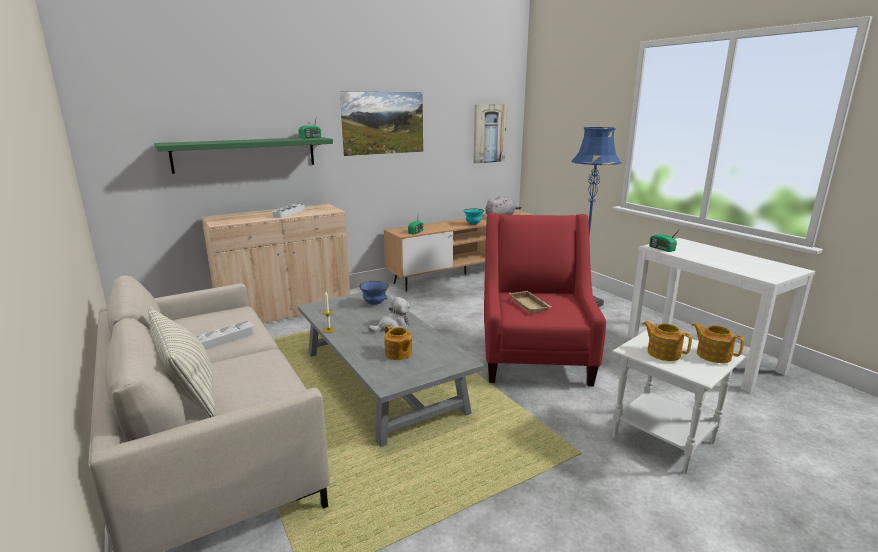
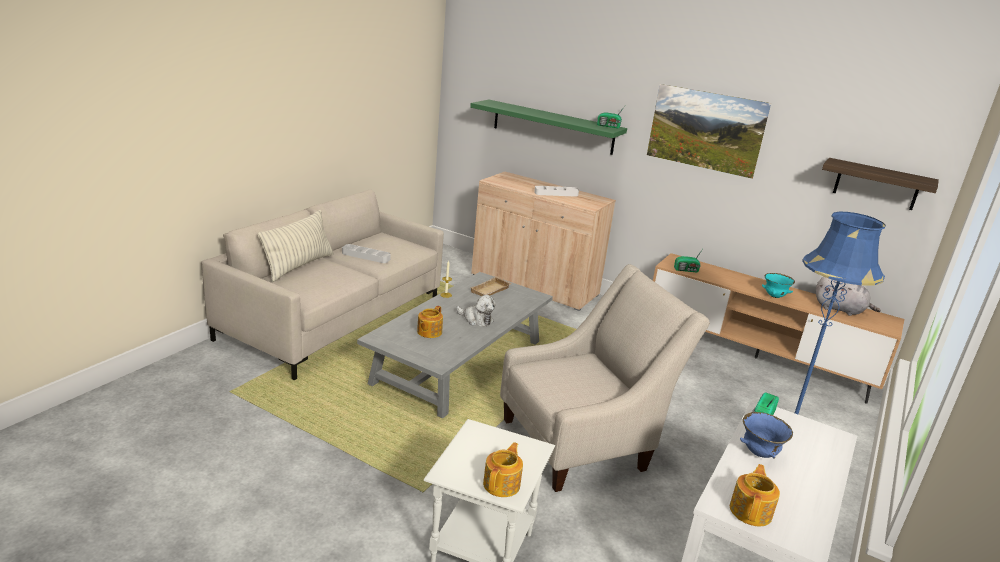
camera: 60 degrees right, 5 degrees up
(374, 304) = (515, 301): blue bowl -> blue bowl (759, 453)
(489, 133) = (876, 184): picture -> shelf
(530, 305) = (569, 373): beige tray -> beige tray (490, 291)
(535, 357) = (583, 442): red armchair -> beige armchair
(663, 353) = (482, 449): teapot -> teapot (751, 511)

